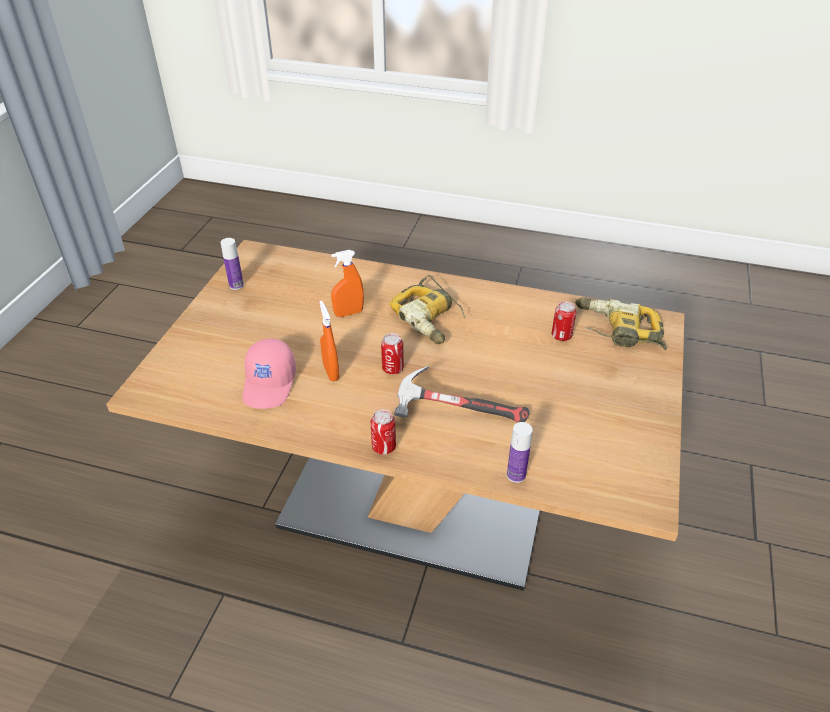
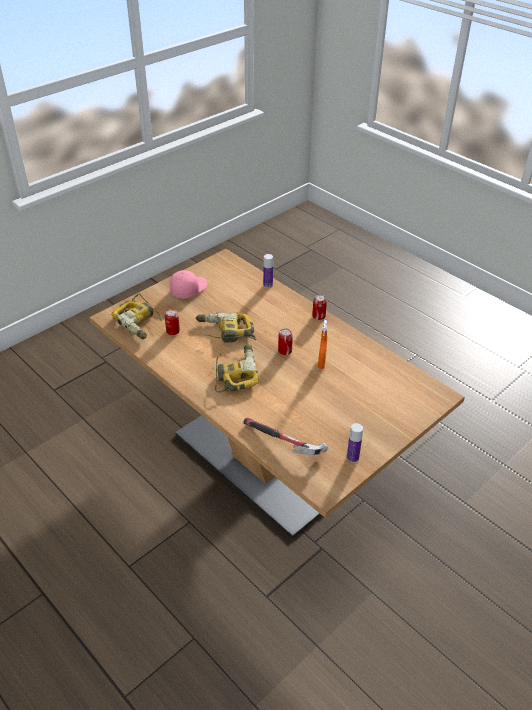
camera: 150 degrees left, 0 degrees up
(270, 384) = (361, 370): pink cap -> pink cap (188, 289)
(348, 313) = (285, 398): orange spray bottle -> none
(457, 413) = (270, 317): hammer -> hammer (283, 445)
(494, 362) = (225, 333): none -> power drill

